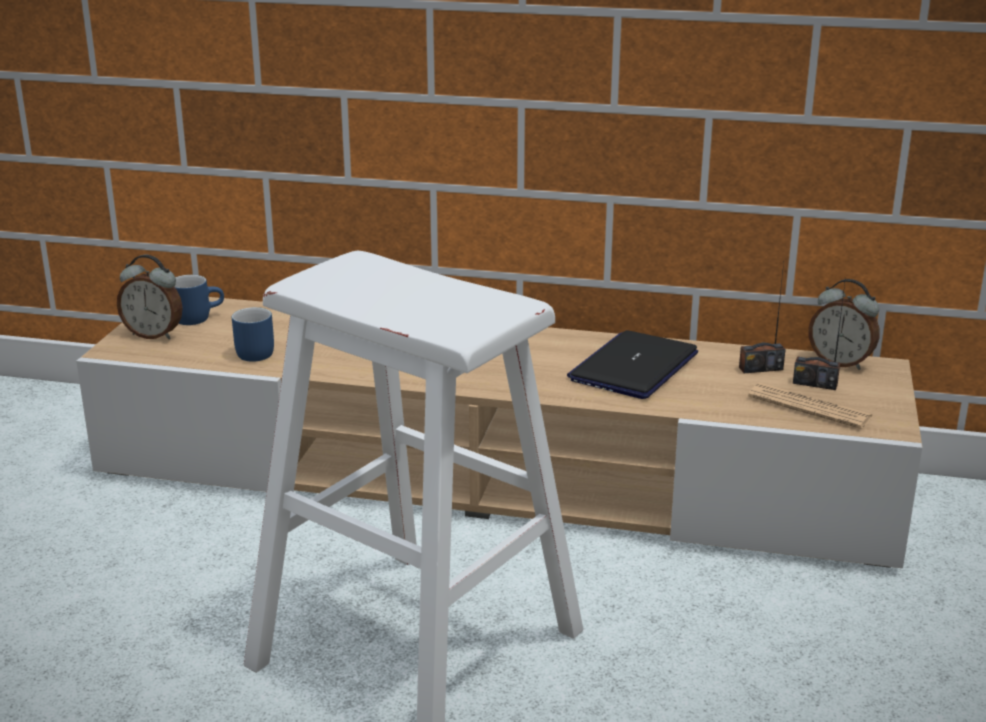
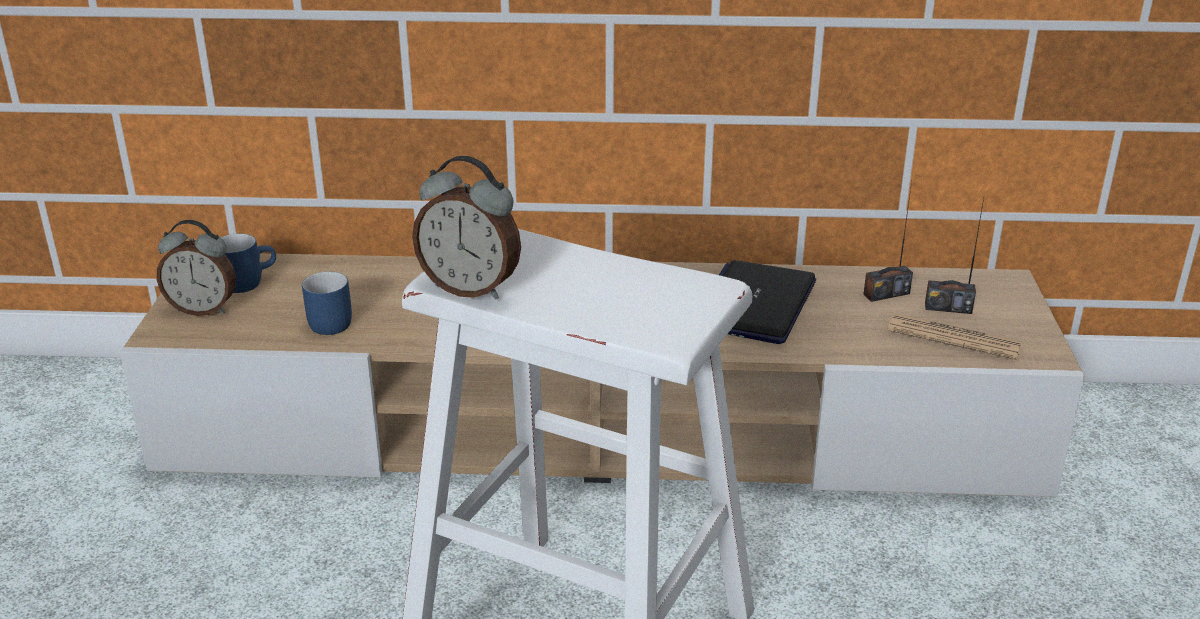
camera: 10 degrees left, 5 degrees up
(840, 362) = (963, 279): alarm clock -> alarm clock (471, 288)

